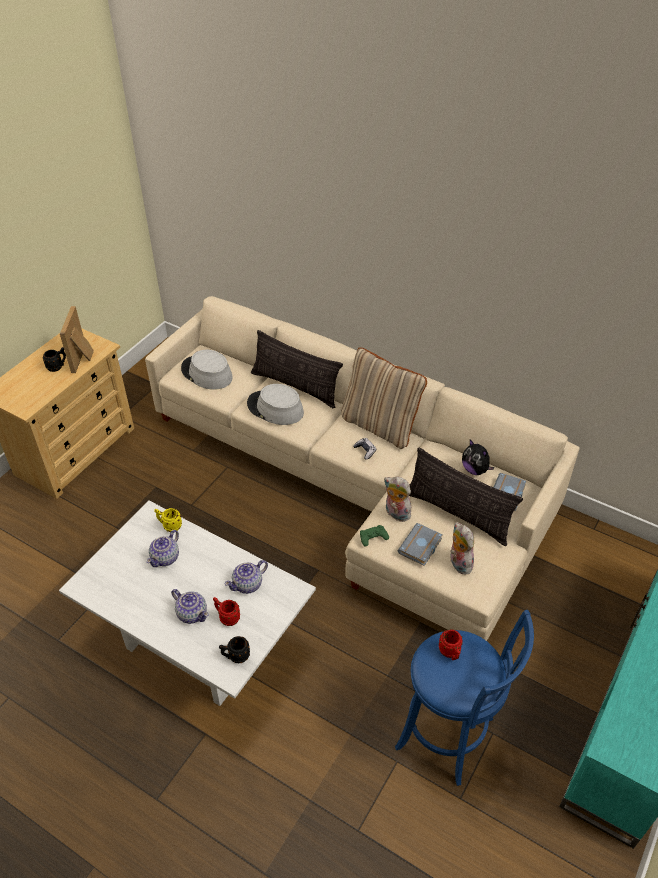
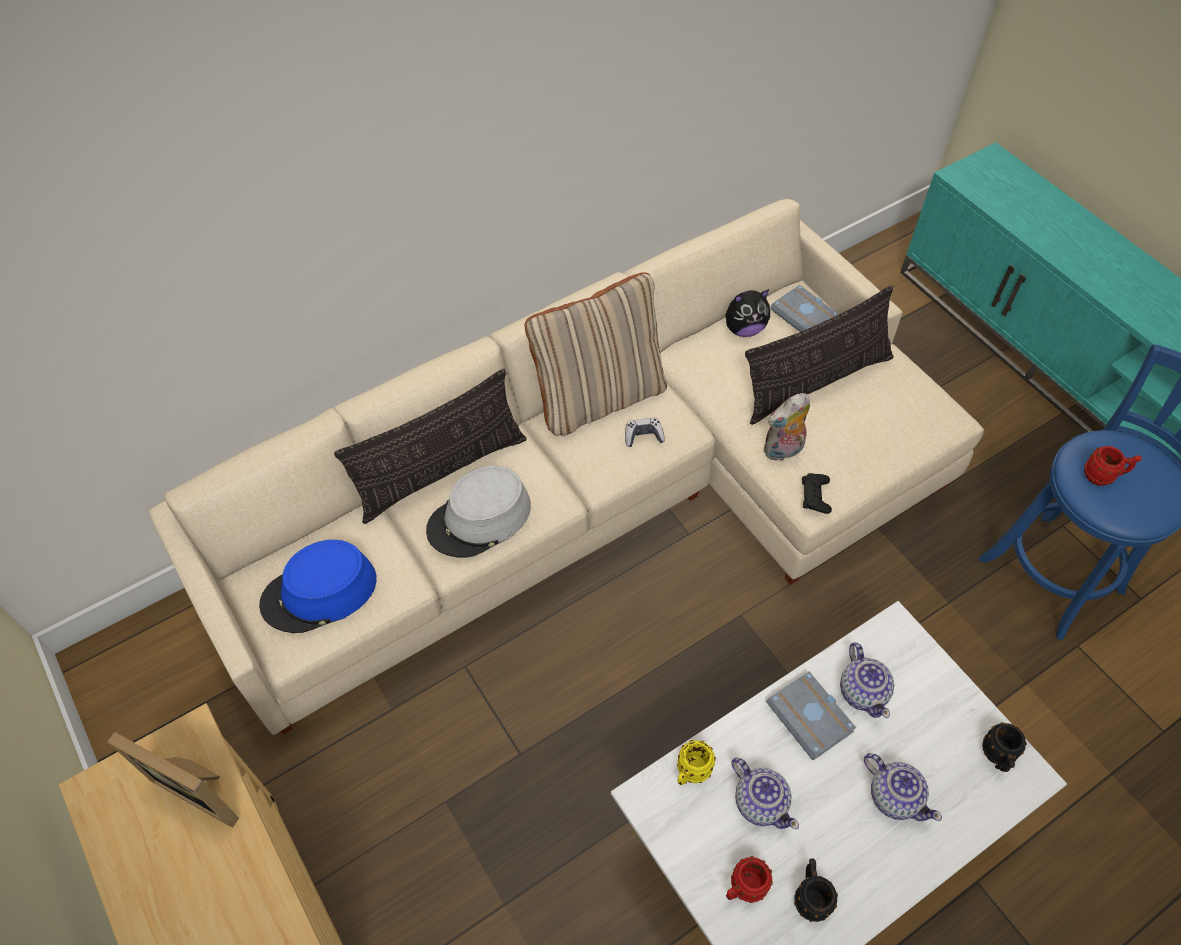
camera: 65 degrees left, 10 degrees up
(57, 367) = (192, 852): black mug -> black mug (810, 896)
(192, 613) = (894, 796): teapot -> teapot turned 75 degrees clockwise
(206, 373) = (319, 593): grey hat -> blue hat
(227, 617) = (918, 745): red mug -> red mug (743, 889)
(373, 537) = (815, 496): green game controller -> black game controller
(421, 547) = (859, 447): grey book -> grey book (812, 717)
(458, 563) = (899, 419): plush toy -> none

